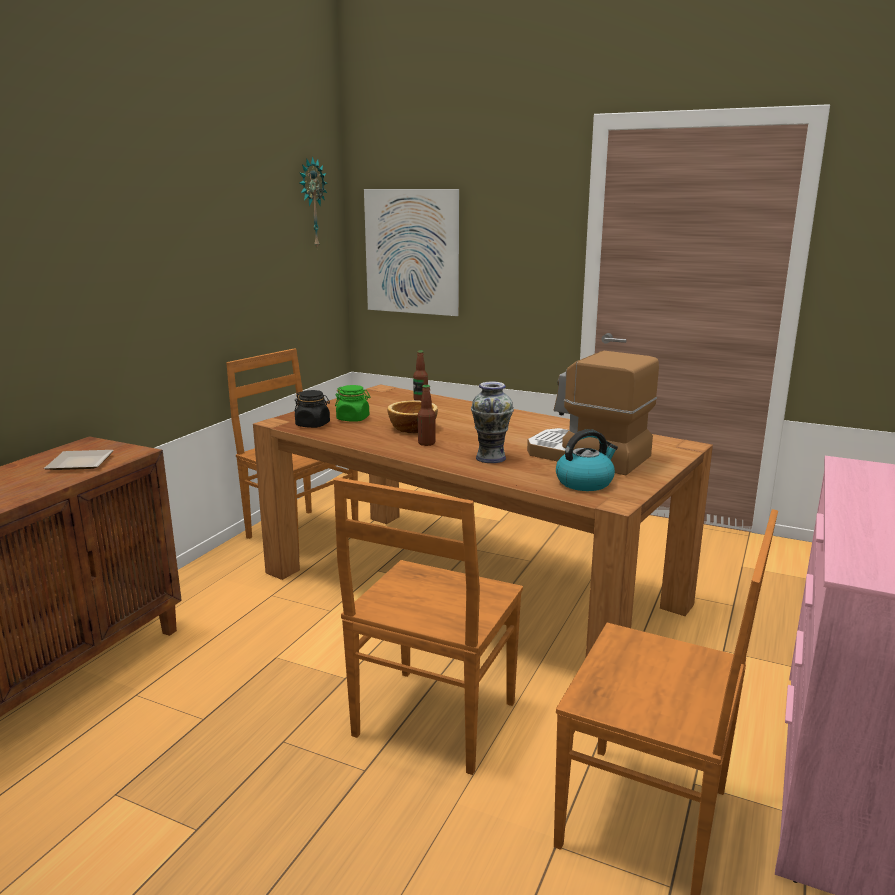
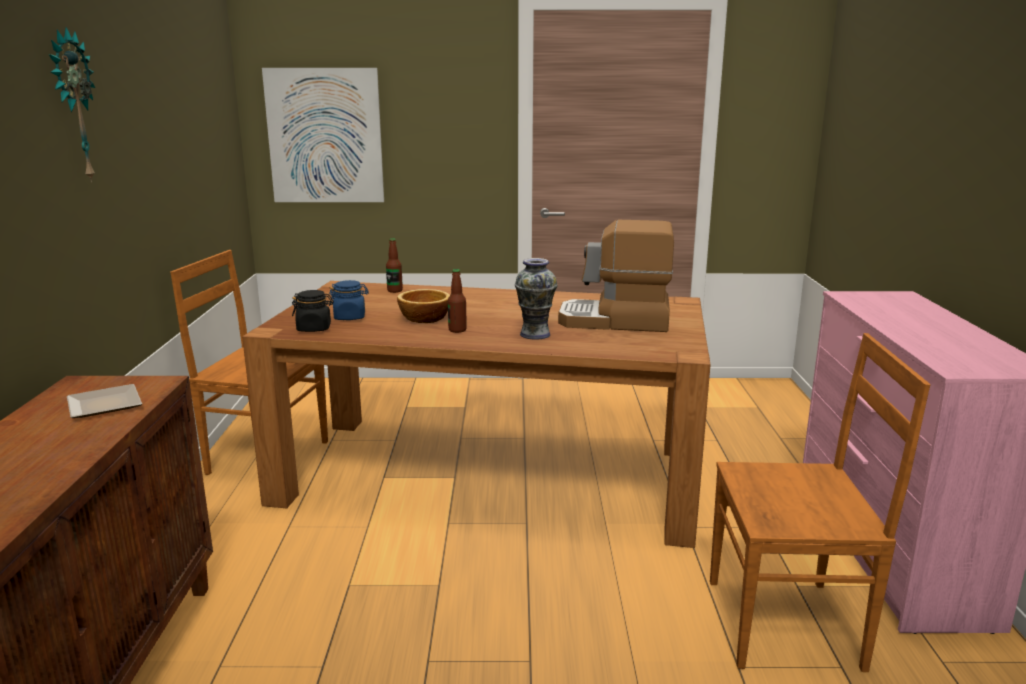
camera: 25 degrees left, 0 degrees up
(311, 203) = (213, 84): wall clock -> wall clock (72, 106)
(353, 419) = (350, 317): green jar -> blue jar
(432, 722) = (555, 600): brown chair -> none
(585, 482) = (642, 343): kettle -> none

